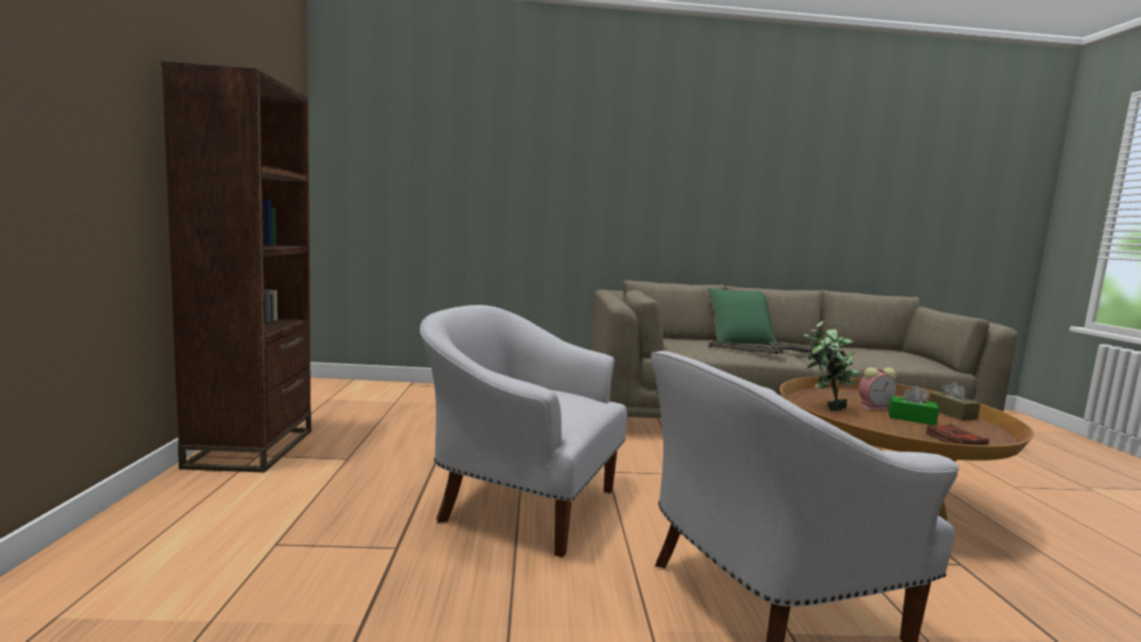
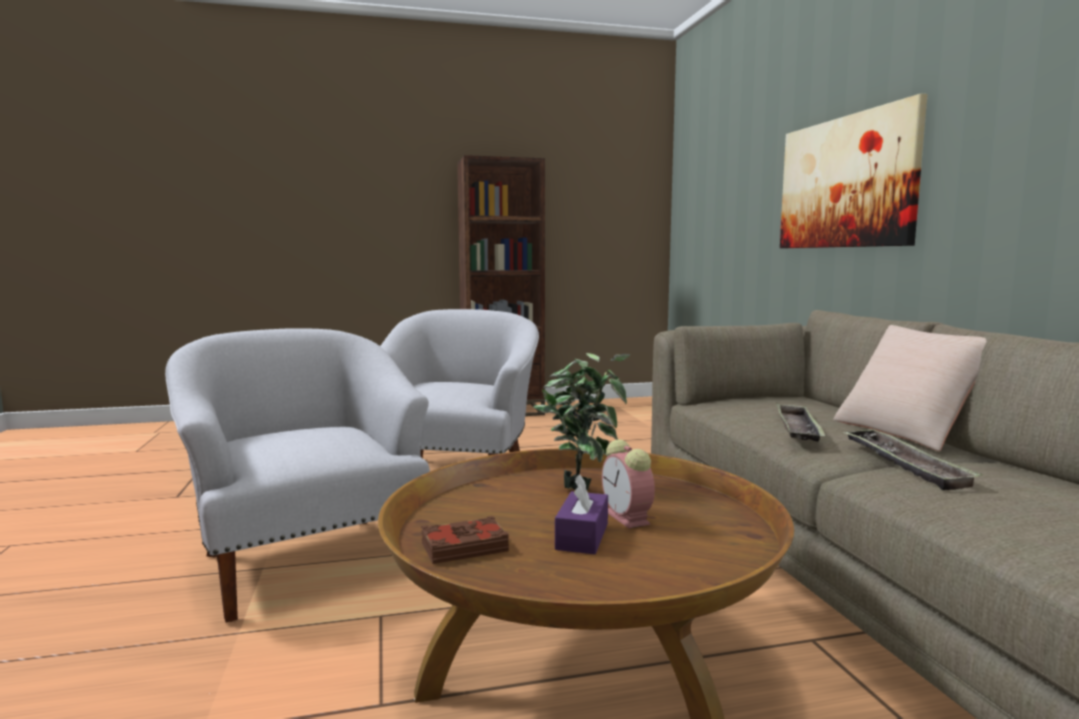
camera: 80 degrees right, 0 degrees up
(596, 193) = (845, 182): none -> picture
(739, 341) = (908, 431): green pillow -> beige pillow
(911, 418) = (582, 536): green tissue box -> purple tissue box
(951, 414) = (670, 584): brown tissue box -> none

